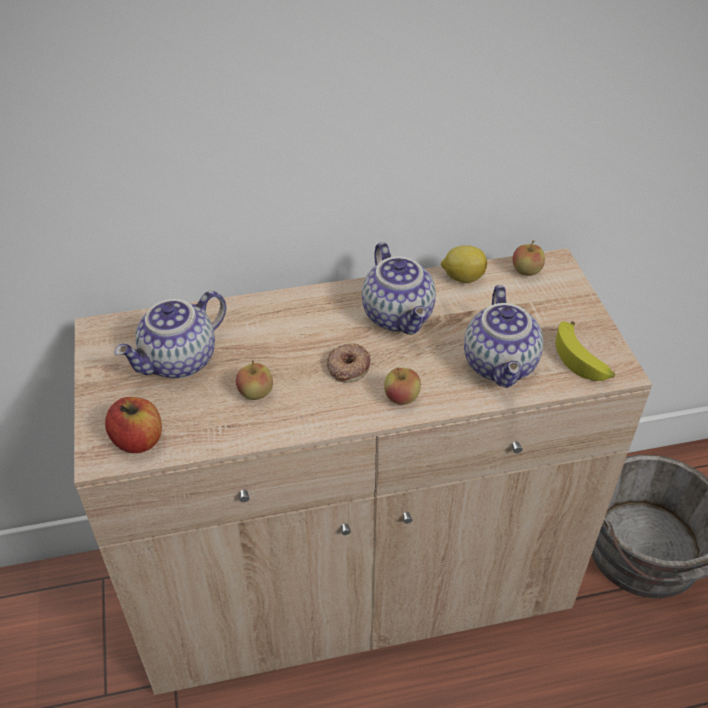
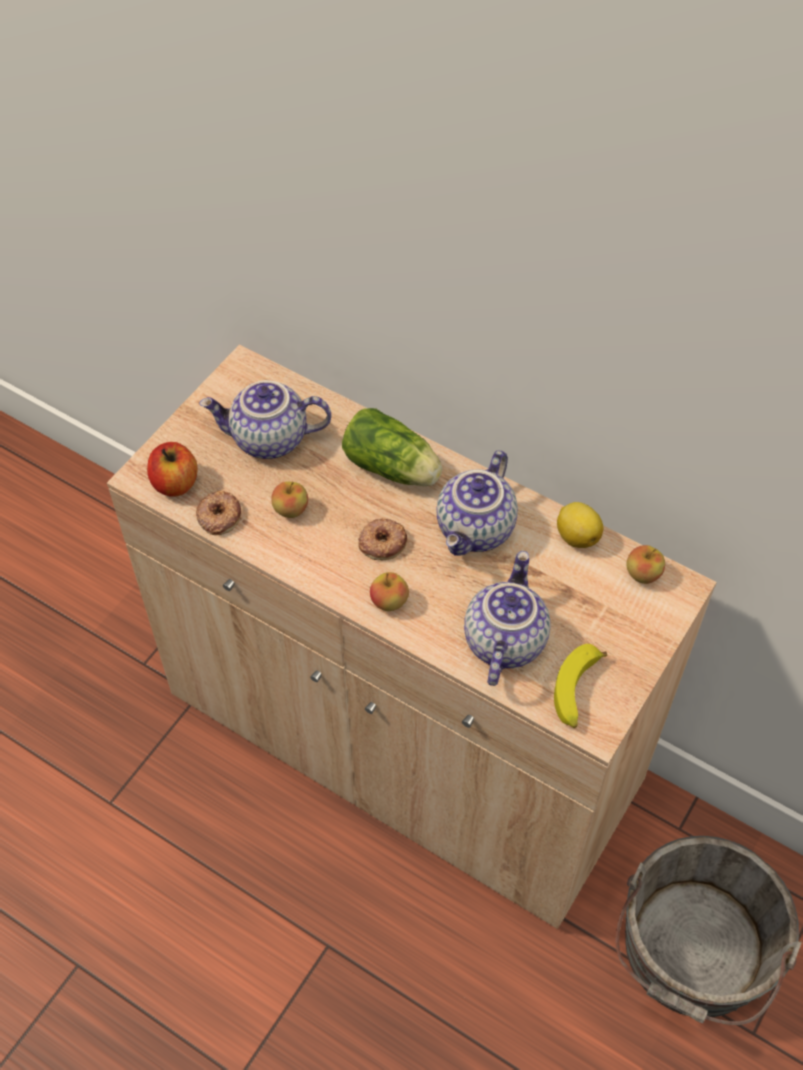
camera: 45 degrees right, 10 degrees up
(204, 436) = (219, 516): none -> donut
(297, 319) = (394, 469): none -> lettuce
(501, 365) = (502, 640): teapot -> teapot turned 150 degrees clockwise

